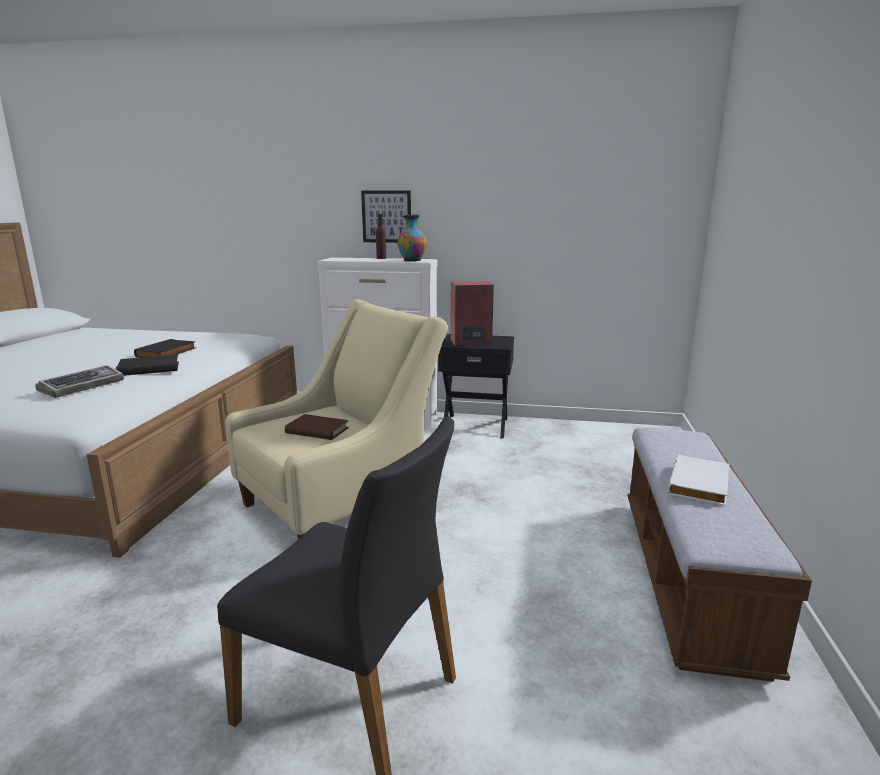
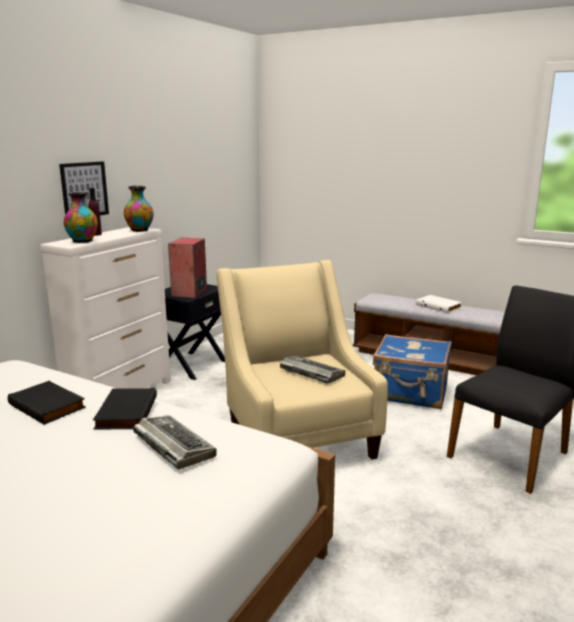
camera: 70 degrees left, 0 degrees up
(317, 430) = (311, 373): brown book -> keyboard
(345, 259) = (83, 241): none -> vase
(517, 573) = (411, 393): none -> blue suitcase

